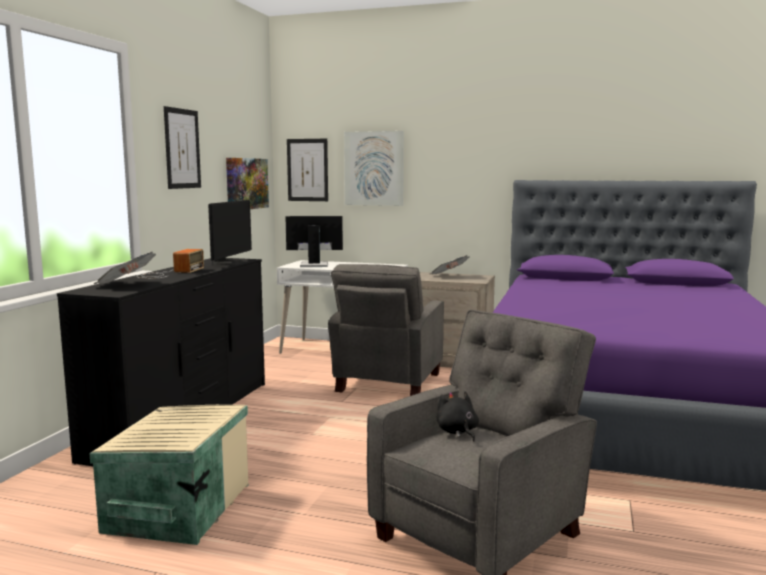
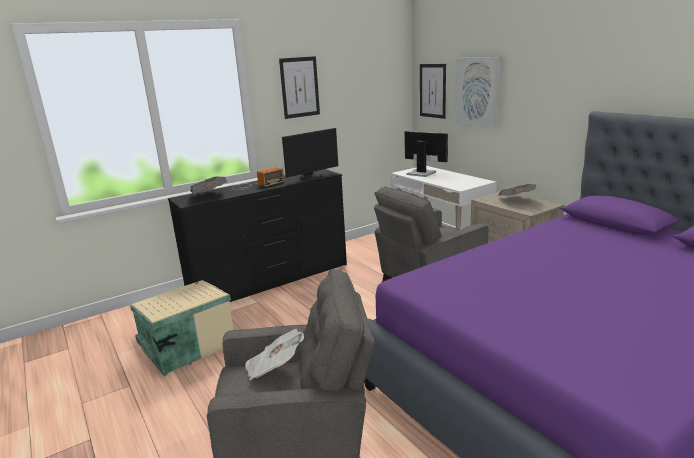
camera: 40 degrees right, 10 degrees up
(246, 183) = (375, 105): picture -> none
(457, 432) = (274, 368): black plush toy -> newspaper

